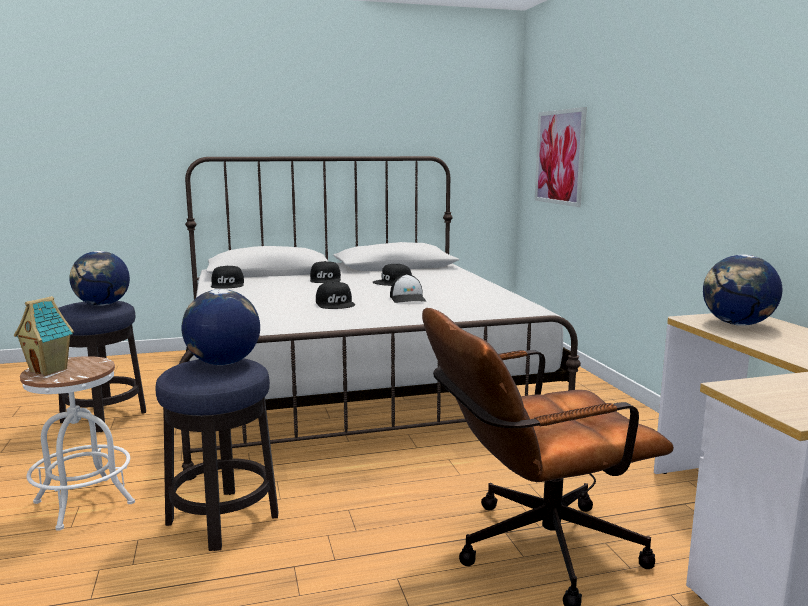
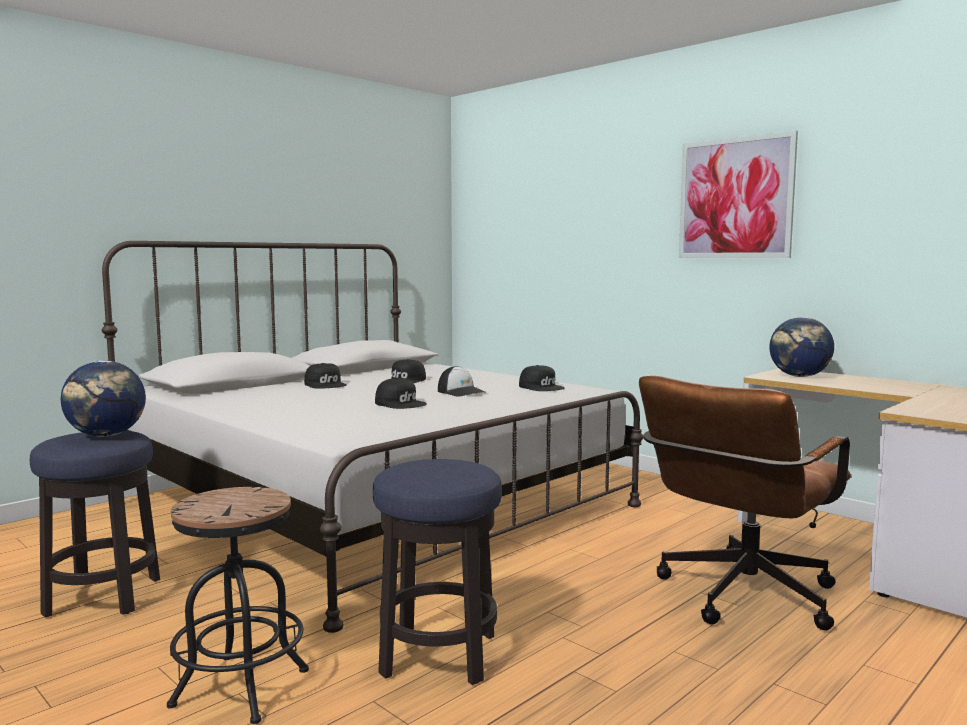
camera: 30 degrees left, 5 degrees down
(50, 370) = (211, 508): toy house -> none
(84, 503) = (240, 688): white stool -> black stool
(223, 363) = (435, 464): globe -> none
(228, 284) = (219, 400): black cap -> black cap (542, 387)
(559, 157) = (519, 245): picture -> picture (735, 198)

